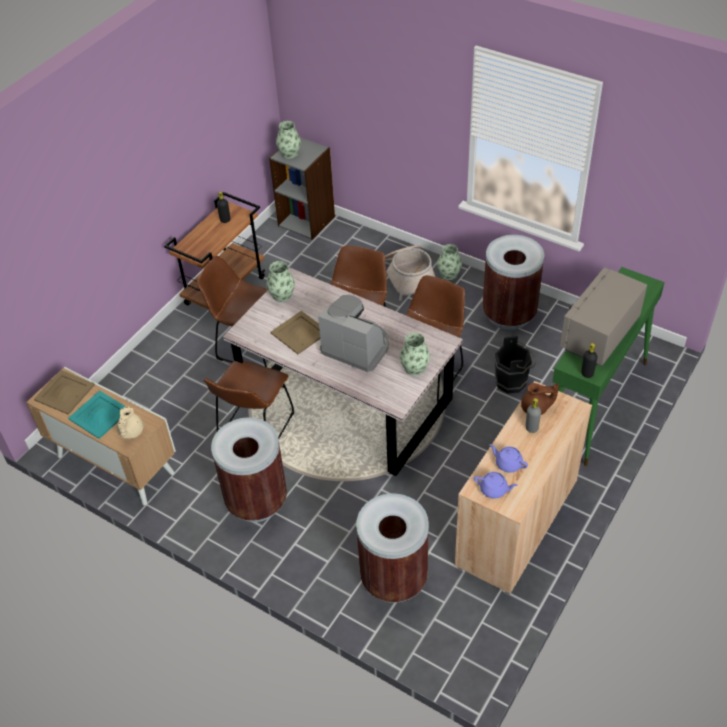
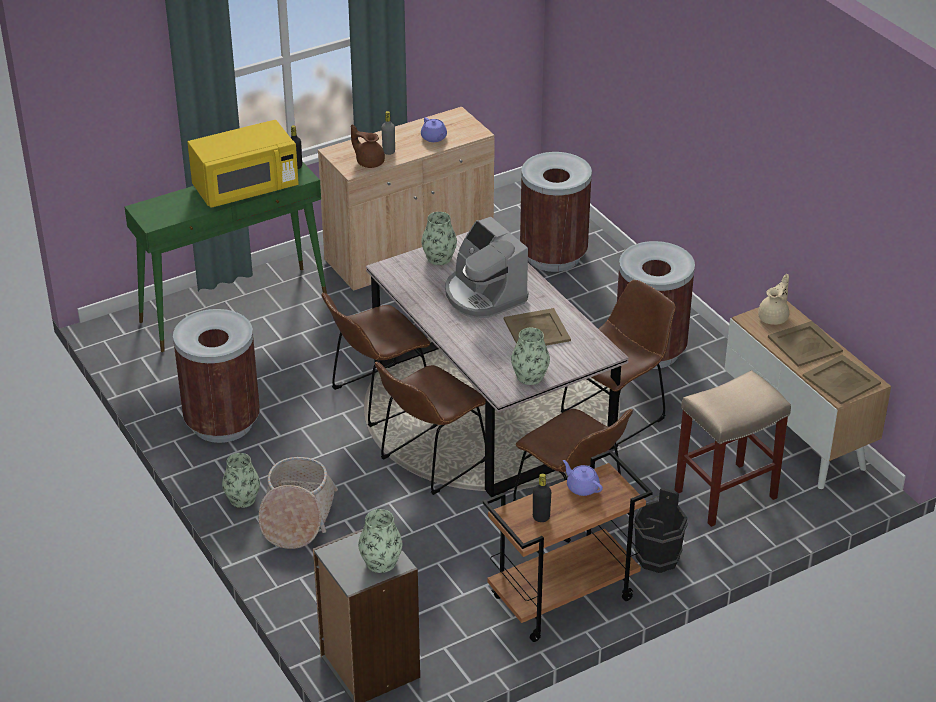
camera: 155 degrees left, 10 degrees down
(99, 415) = (805, 344): turquoise tray -> beige tray
(152, 394) = (725, 495): none -> beige stool
(494, 490) = (462, 128): purple teapot -> purple teapot (582, 487)
(513, 382) = (294, 355): black bucket -> black bucket (653, 556)
(599, 334) = (245, 188): grey microwave -> yellow microwave

